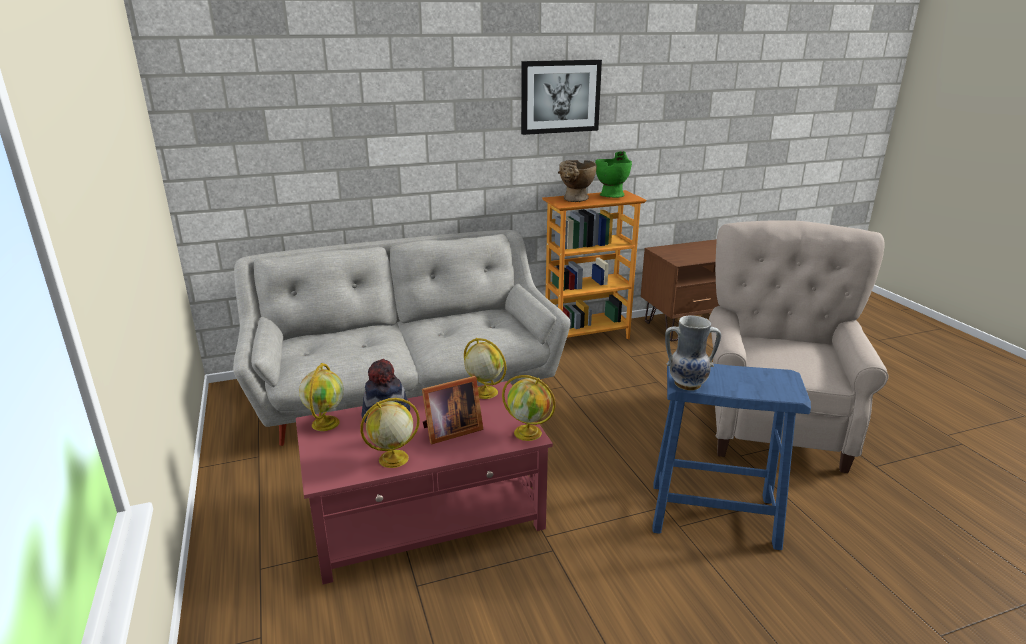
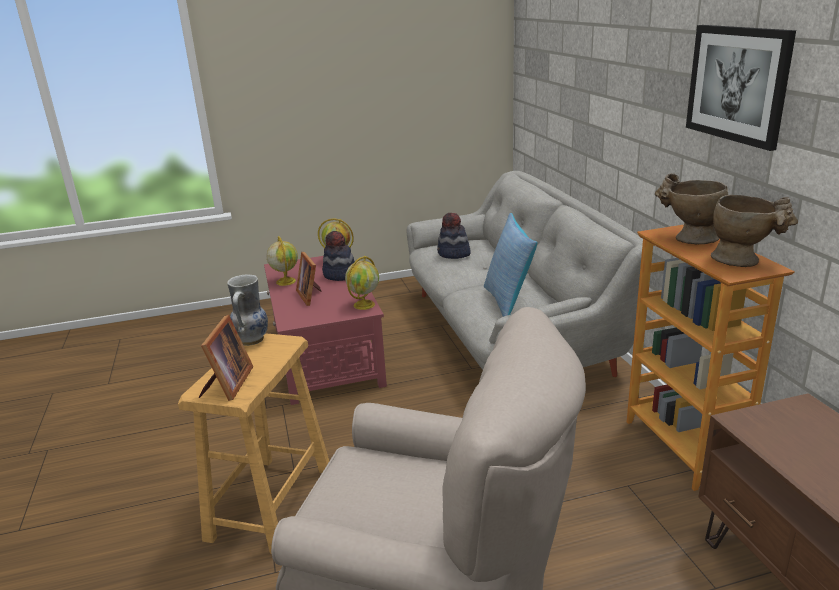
camera: 95 degrees right, 0 degrees up
(338, 352) = (453, 254): none -> hat
(478, 328) = (509, 302): none -> pillow
(528, 433) = (295, 322): globe -> none
(612, 195) = (743, 261): green vase -> beige vase
(712, 514) = (271, 503): blue stool -> beige stool
(773, 383) = (227, 385): none -> picture frame

